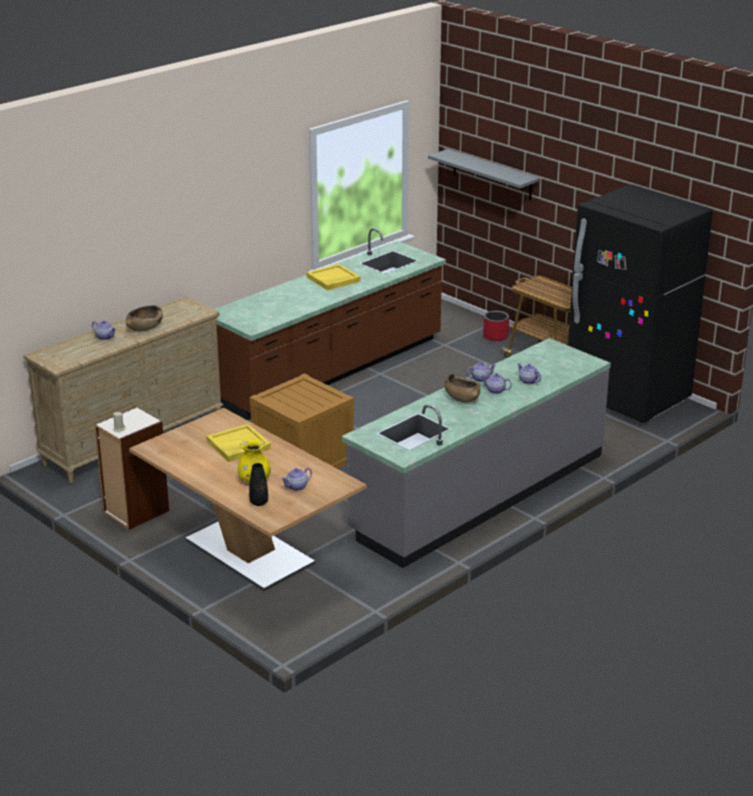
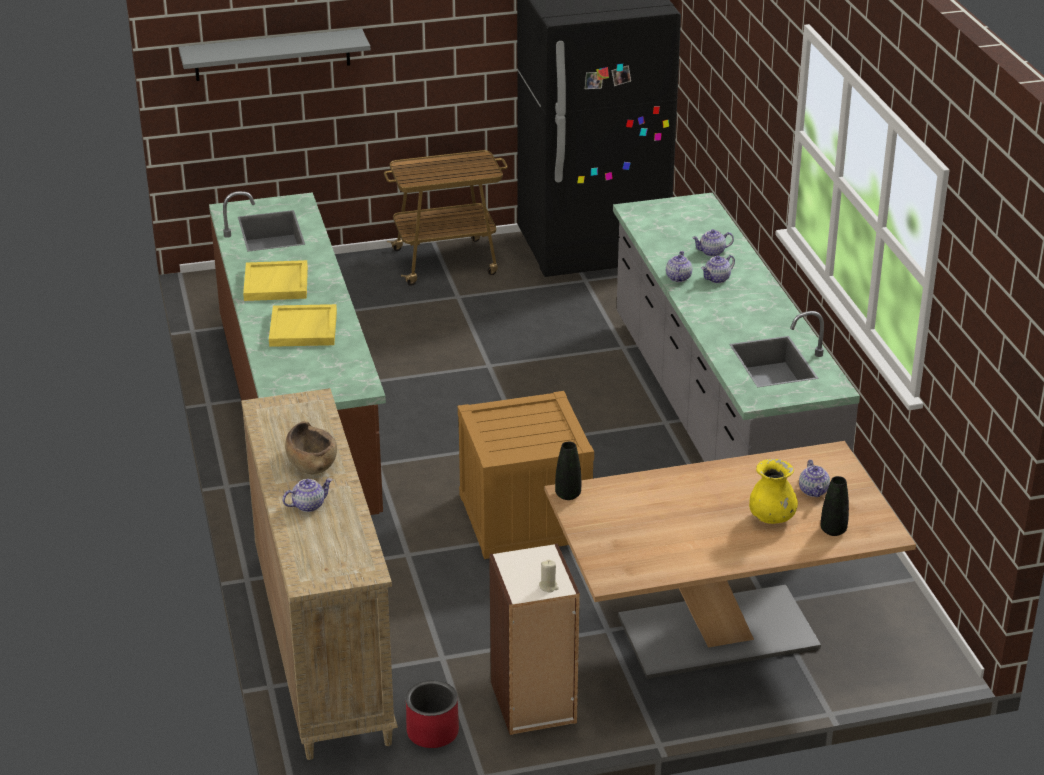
camera: 60 degrees left, 5 degrees up
(220, 416) = (568, 495): none -> black vase
(238, 445) = (667, 504): yellow tray -> yellow tray (304, 329)
(461, 397) = (714, 304): brown bowl -> none
(495, 336) = (347, 272): red planter -> red planter (433, 732)

